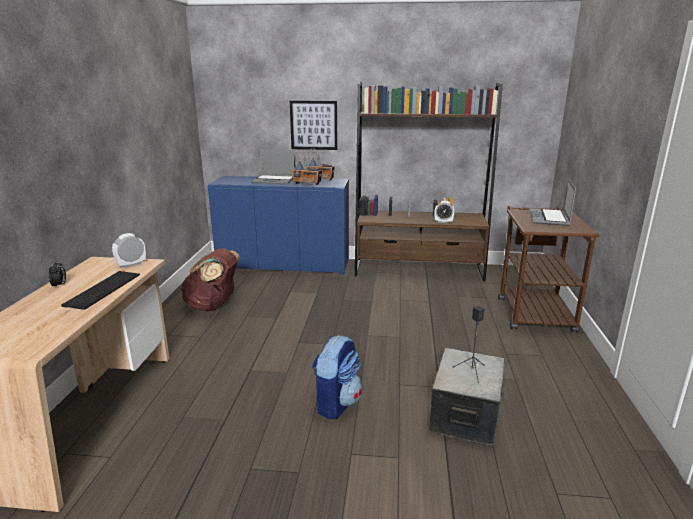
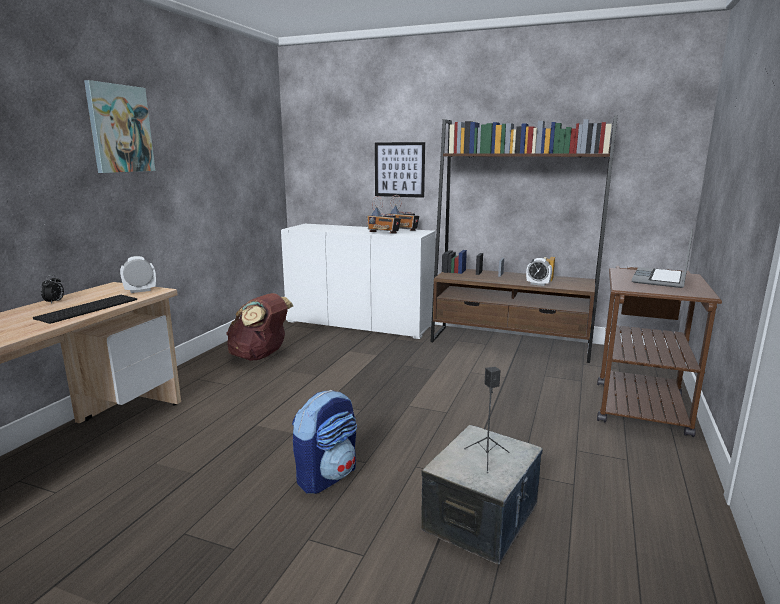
camera: 15 degrees right, 5 degrees down
(82, 108) = (120, 129): none -> picture
(275, 180) = (353, 229): laptop -> none
(284, 264) = (359, 323): blue cabinet -> white cabinet

